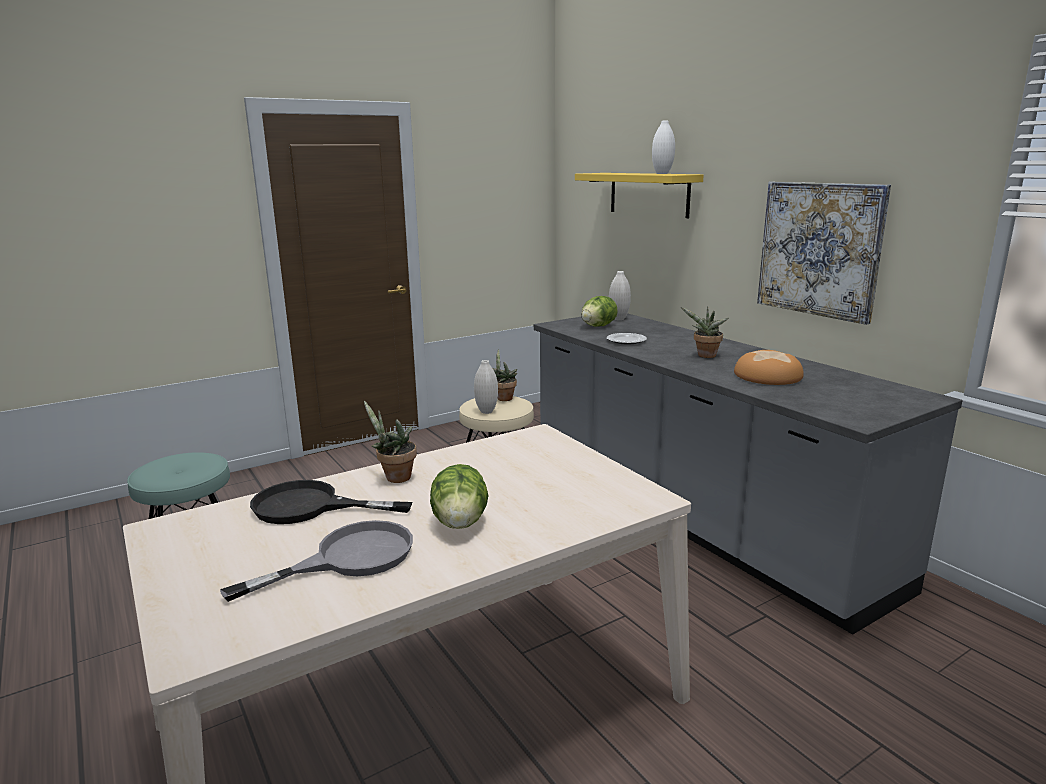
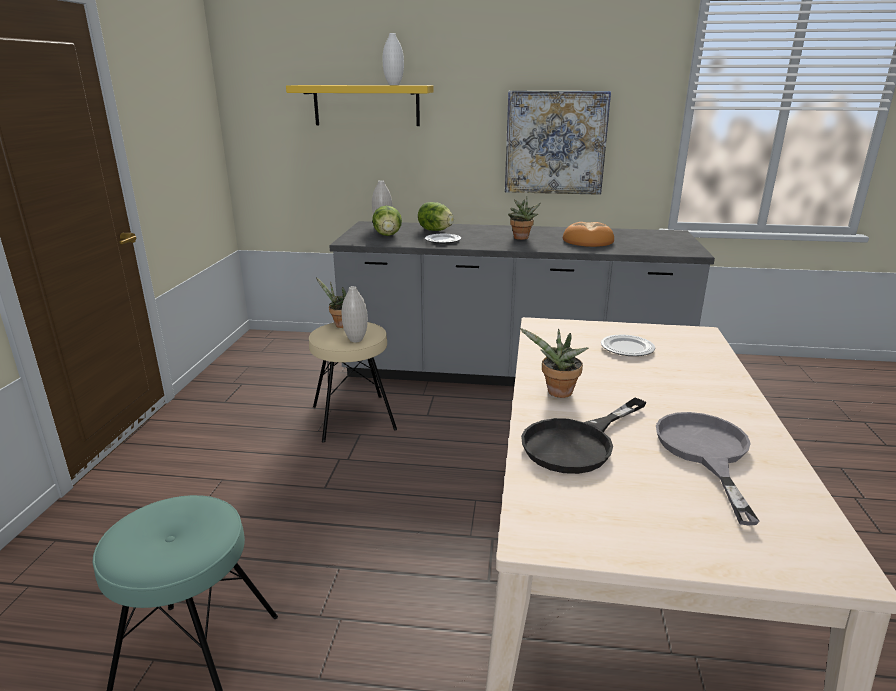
camera: 50 degrees left, 5 degrees up
(460, 523) = (679, 395): lettuce -> lettuce (435, 230)
(542, 477) = (627, 348): none -> plate

